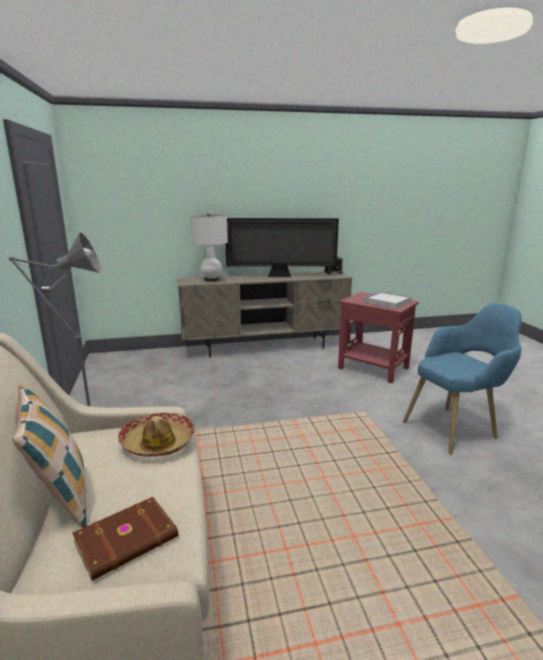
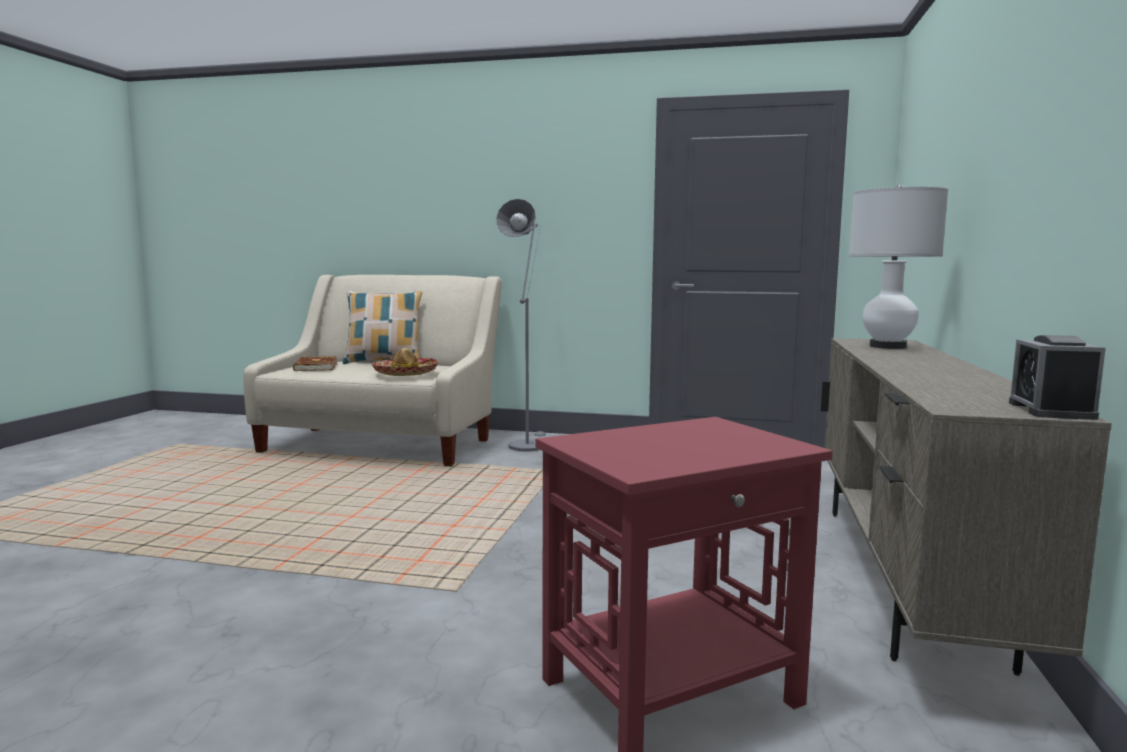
camera: 115 degrees right, 10 degrees down
(281, 276) = (940, 372): television -> none
(387, 302) = (656, 447): white tray -> none
(456, 427) = (257, 667): blue armchair -> none

